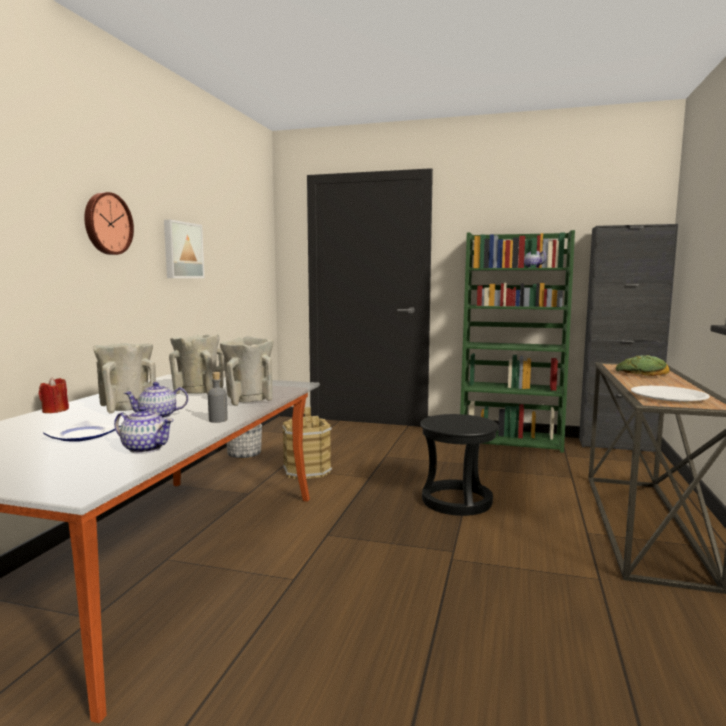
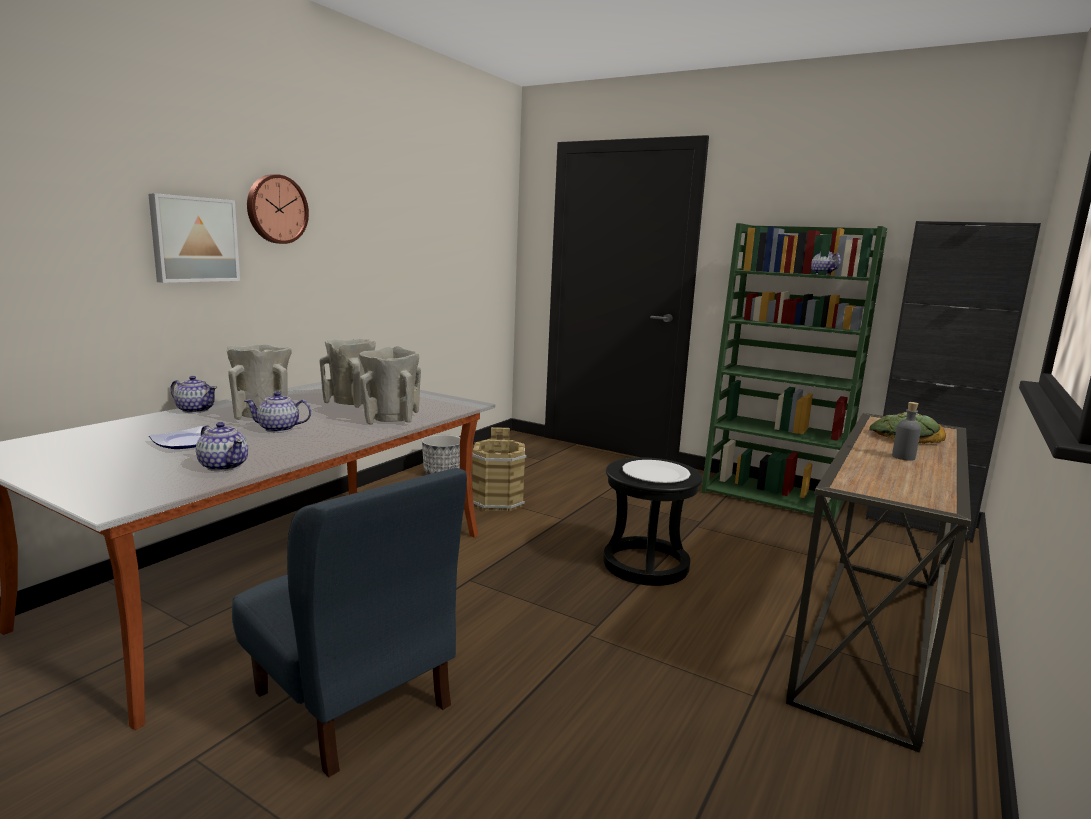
camera: 15 degrees right, 5 degrees up
(55, 410) = (195, 410): red candle -> teapot
(182, 250) = (377, 237): picture -> picture (194, 239)
(218, 420) = (331, 440): grey bottle -> grey bottle (903, 457)
(295, 649) = (352, 700): none -> blue chair
(668, 396) = (887, 478): white plate -> white plate (655, 474)

